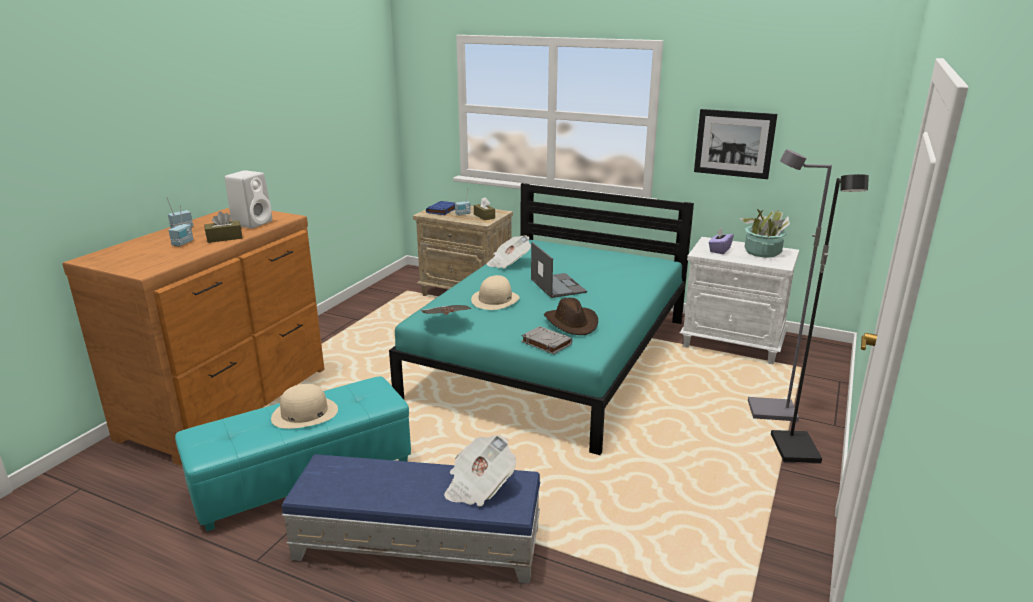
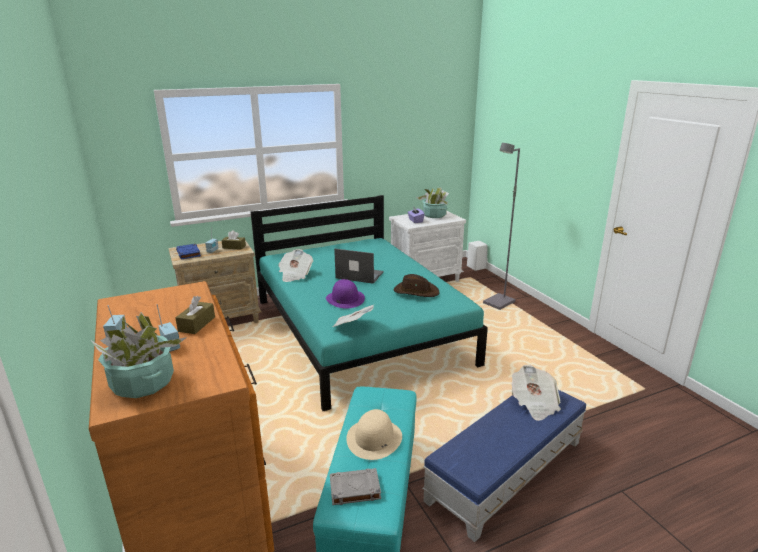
camera: 50 degrees left, 0 degrees up
(123, 254) = (142, 383): none -> potted plant
(253, 223) = (177, 304): white speaker -> white speaker (475, 267)
(495, 299) = (345, 299): beige hat -> purple hat
(546, 343) = (431, 308): grey book -> grey book (354, 489)
(734, 143) = (393, 150): picture -> none
(796, 450) = (536, 314): black floor lamp -> none

